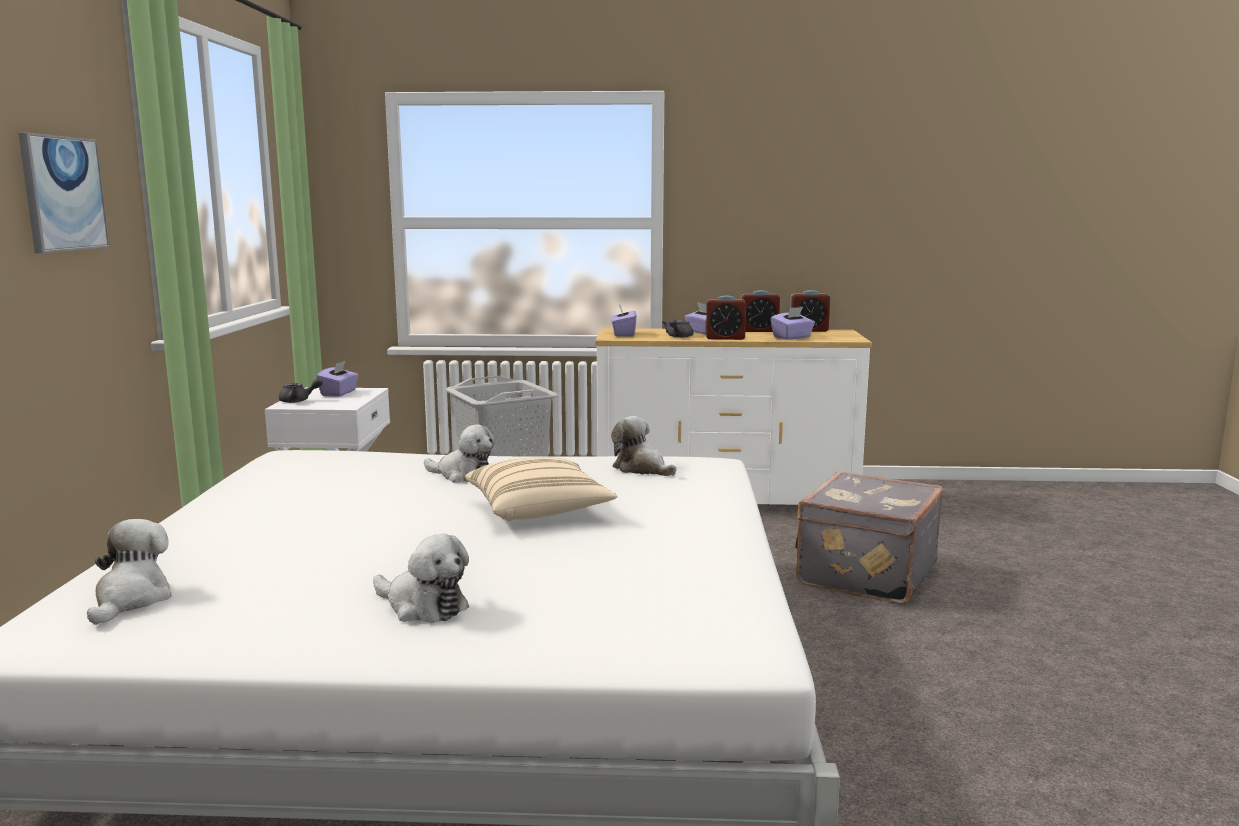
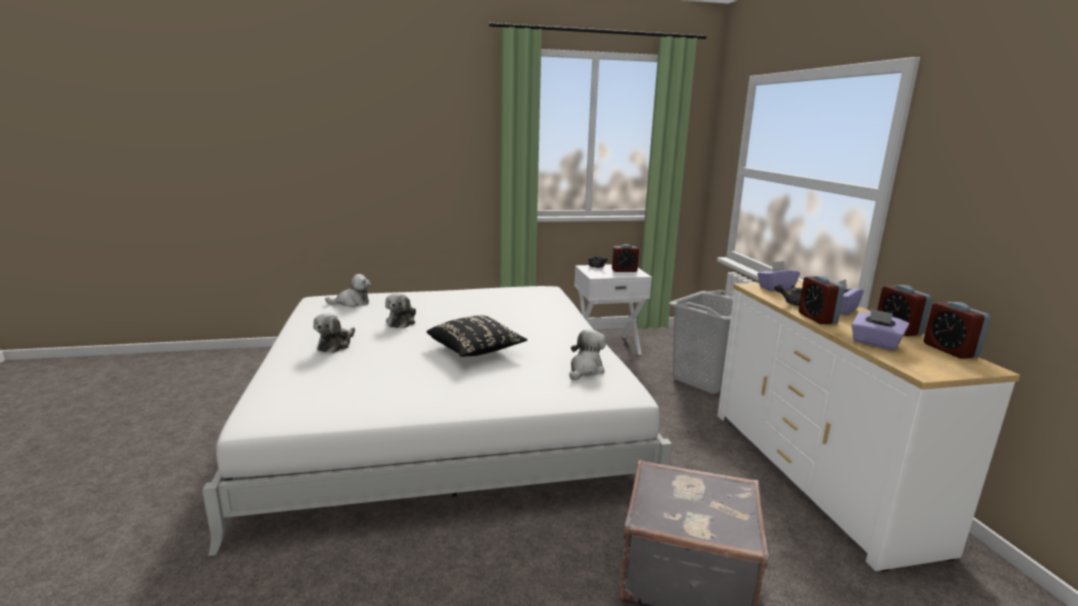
camera: 75 degrees right, 5 degrees up
(63, 193) = (454, 144): picture -> none
(339, 393) = (624, 270): purple tissue box -> alarm clock
(463, 475) = (537, 326): plush toy -> plush toy (402, 321)
(539, 511) = (476, 350): beige pillow -> black pillow

